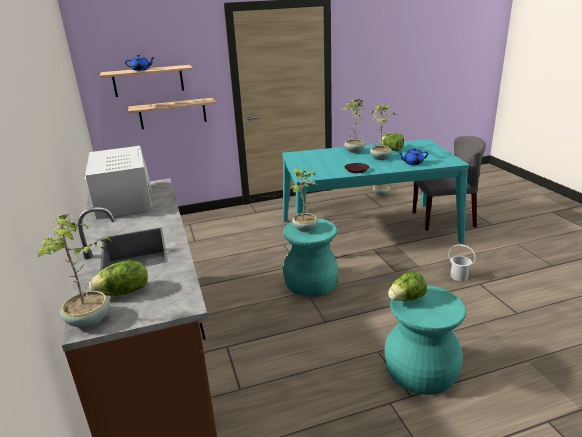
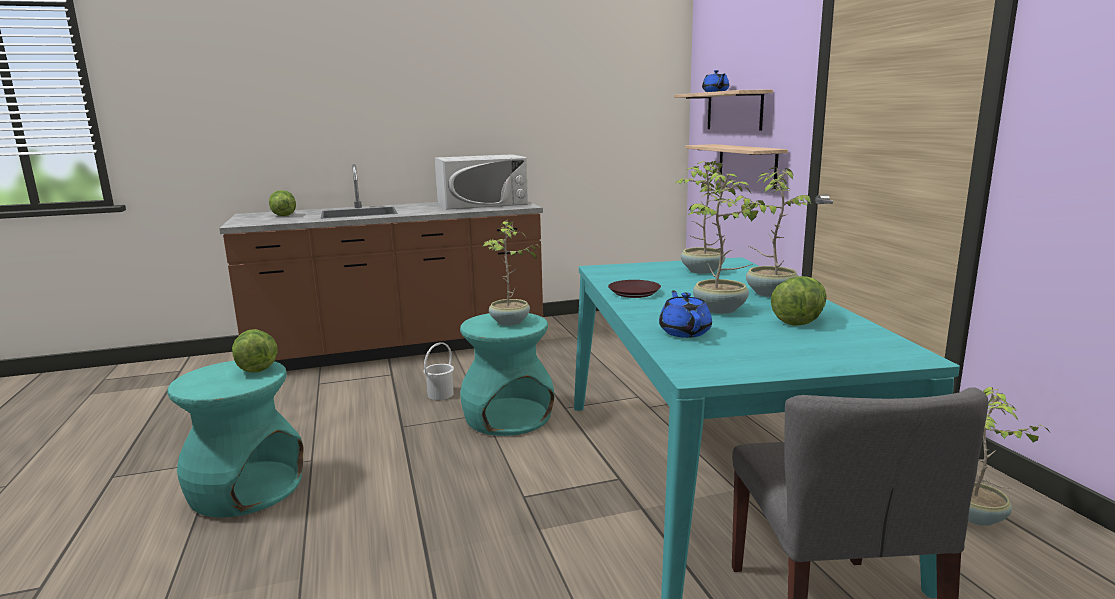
camera: 90 degrees right, 10 degrees down
(89, 321) = (255, 214): potted plant -> potted plant (701, 271)
(459, 276) = (478, 580): white bucket -> white bucket (440, 394)

